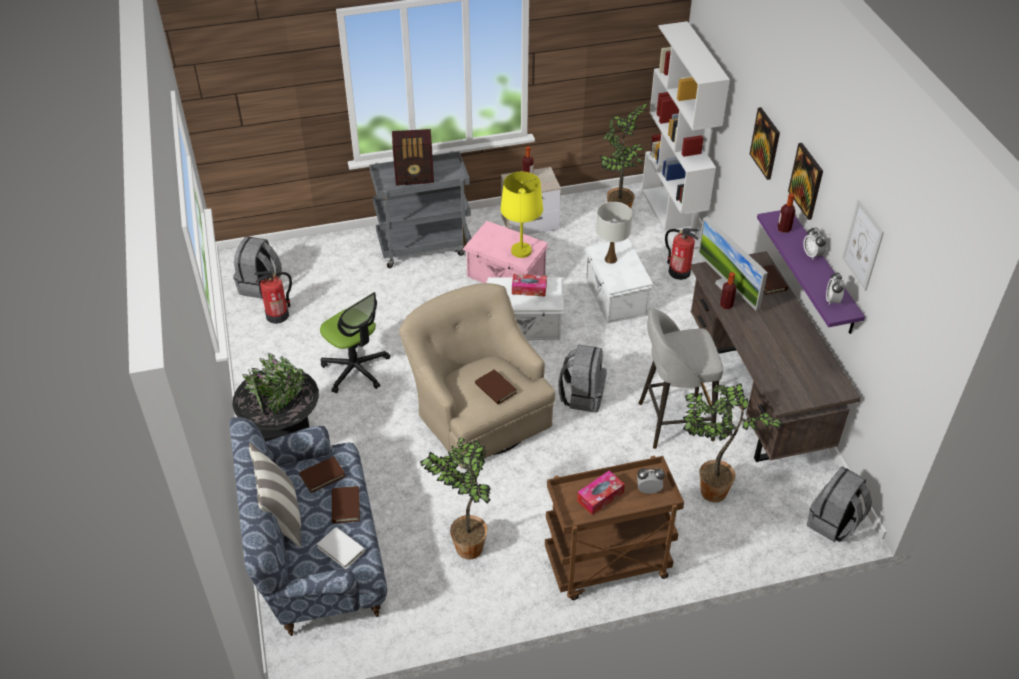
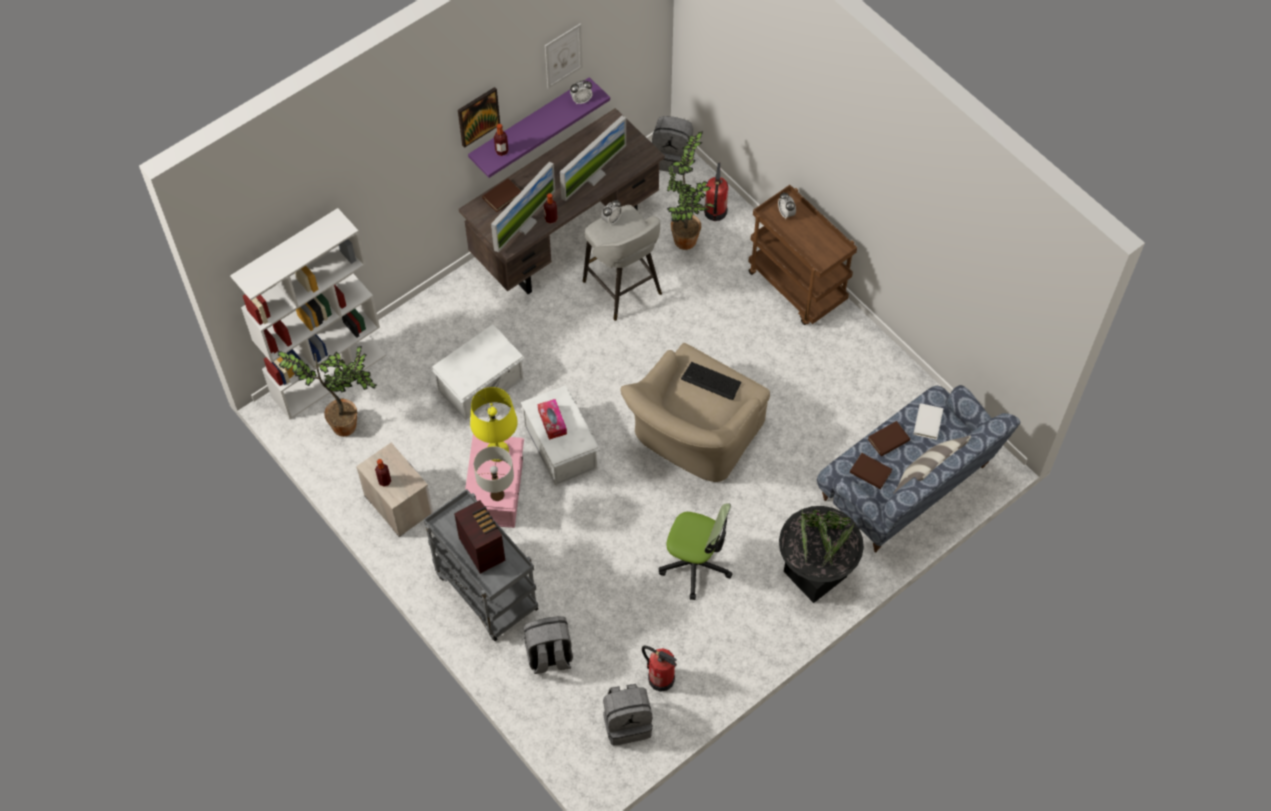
camera: 115 degrees left, 15 degrees up
(356, 369) = (695, 564): office chair -> office chair turned 90 degrees clockwise
(466, 545) = (834, 386): potted plant -> none
(495, 388) = (711, 381): brown book -> keyboard
(582, 396) = (629, 365): grey backpack -> grey backpack (549, 656)
(600, 497) = (810, 241): tissue box -> none
(611, 259) = (472, 370): white table lamp -> white table lamp (497, 494)
(679, 272) = (417, 343): fire extinguisher -> fire extinguisher (715, 212)
(765, 143) = (408, 172): picture -> none
(769, 350) = (593, 176): none -> monitor
(812, 255) = (528, 124): alarm clock -> alarm clock (611, 220)

